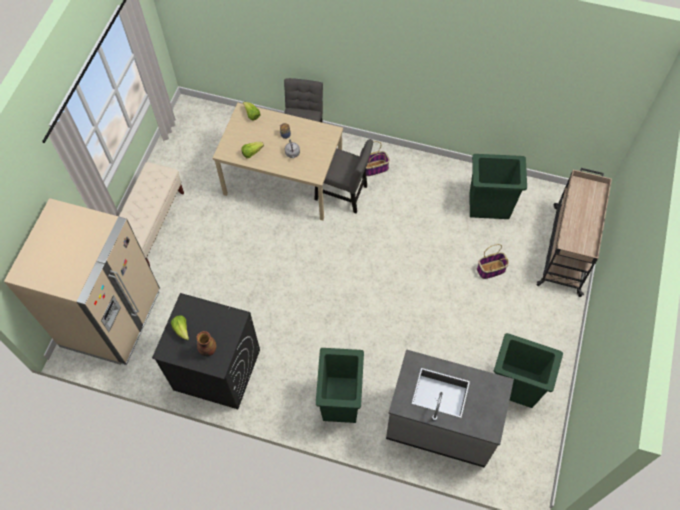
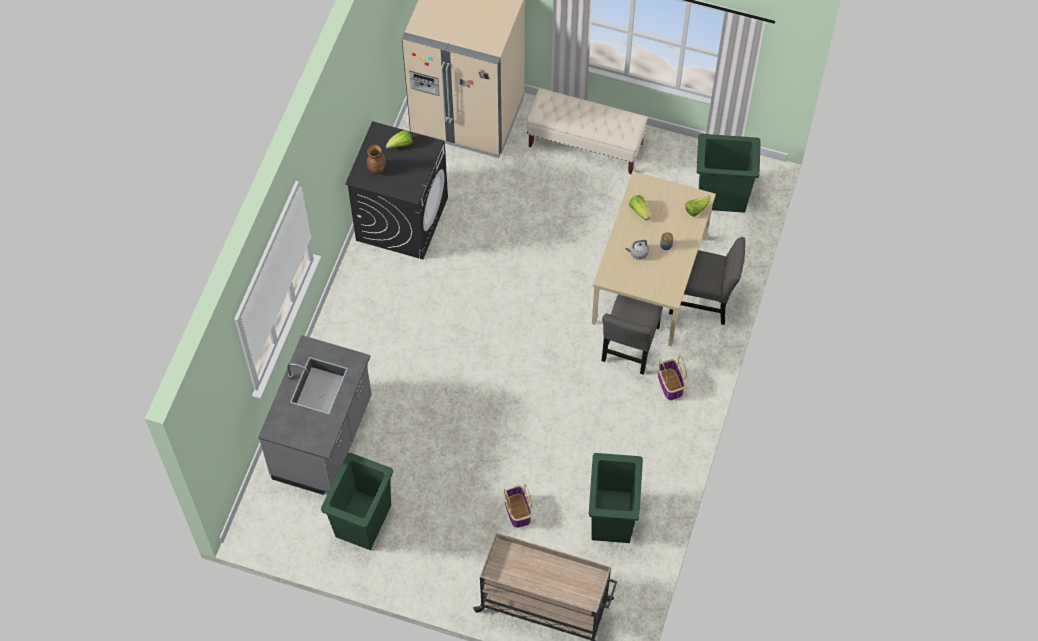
camera: 90 degrees right, 0 degrees up
(340, 401) = (358, 338): green trash can -> green trash can (721, 195)

